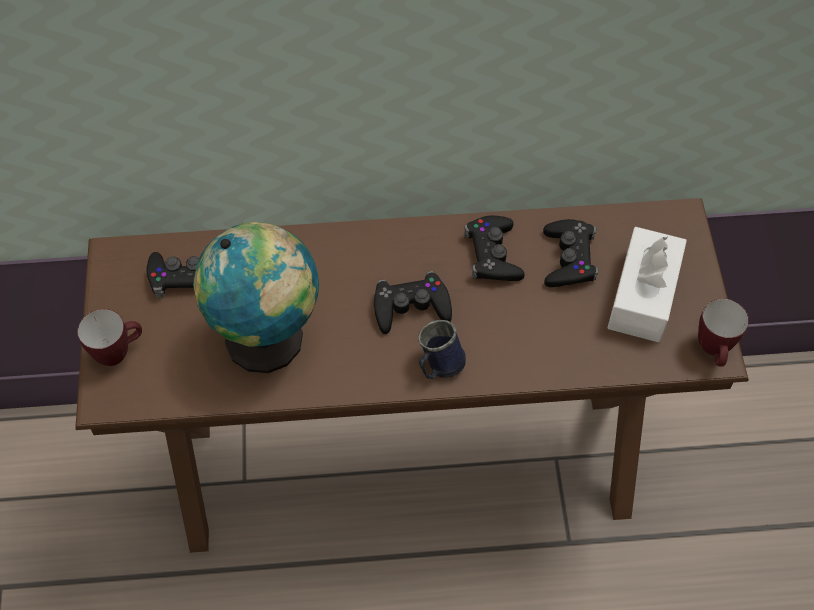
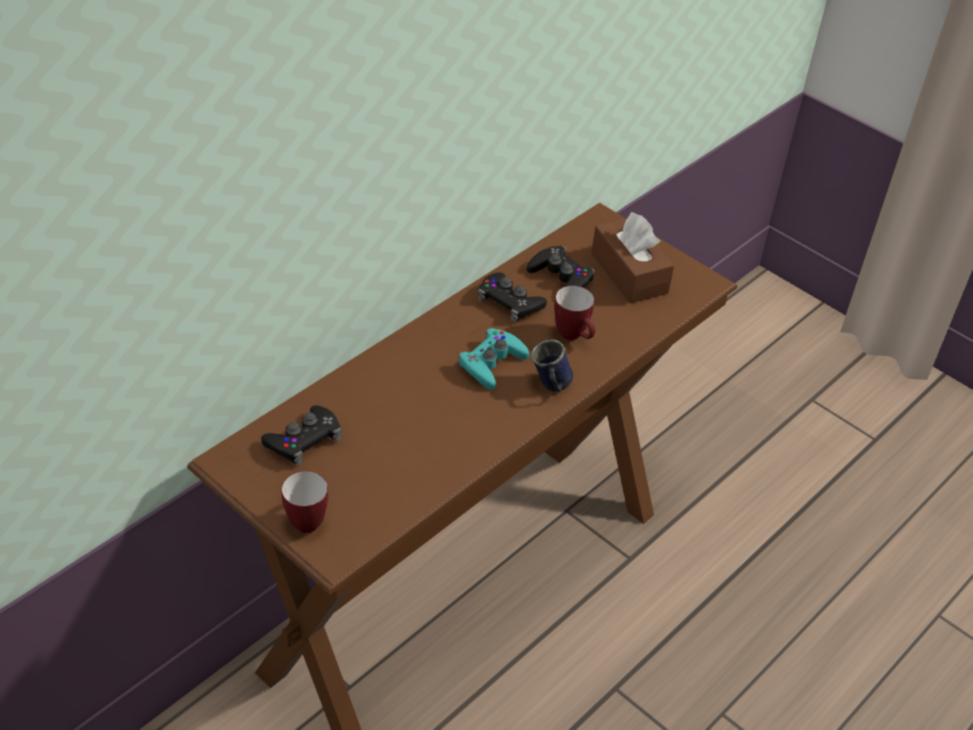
camera: 45 degrees left, 15 degrees down
(270, 340) = (416, 441): globe -> none
(411, 307) = (492, 363): black game controller -> turquoise game controller
(643, 295) = (629, 273): white tissue box -> brown tissue box
(714, 351) = (704, 280): mug -> mug (574, 337)

